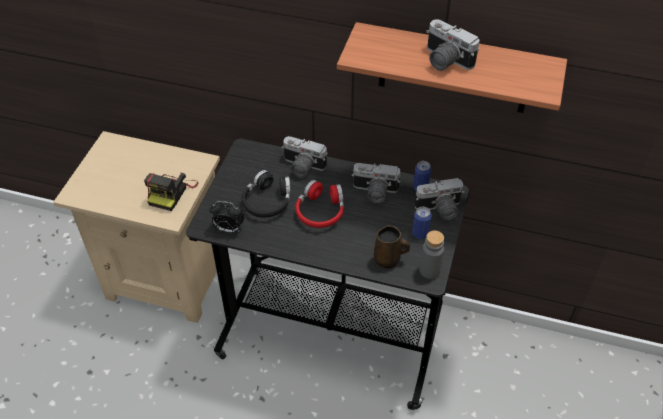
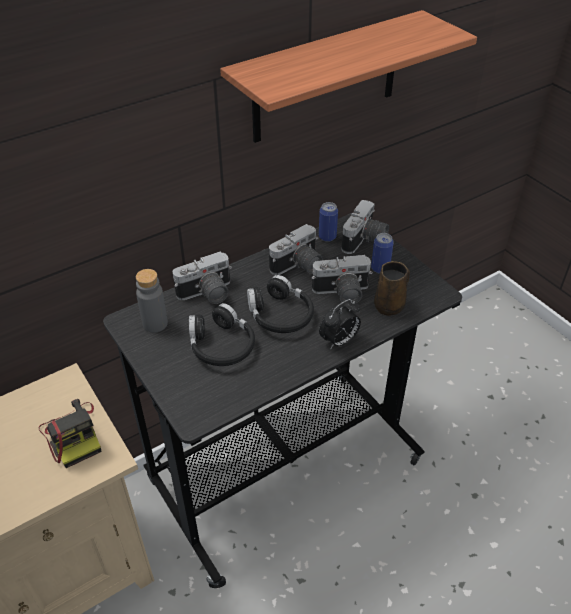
camera: 50 degrees left, 5 degrees down
(228, 229) = (223, 399): alarm clock -> alarm clock (339, 341)
(320, 211) = (280, 315): red headphones -> black headphones
(429, 270) = (429, 287): grey bottle -> grey bottle (155, 323)
(444, 61) = (348, 54): camera -> camera (342, 294)

